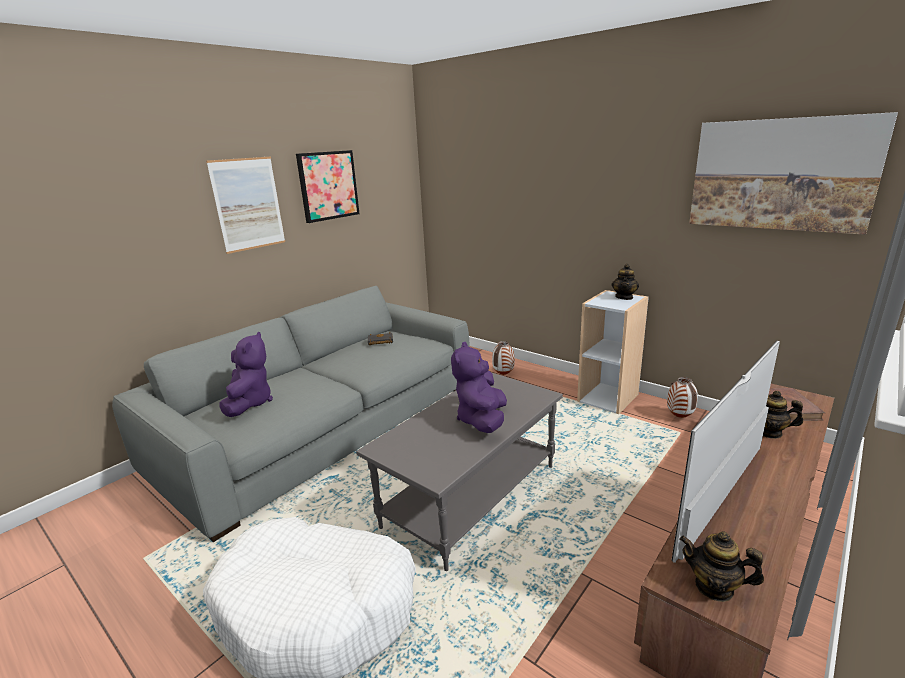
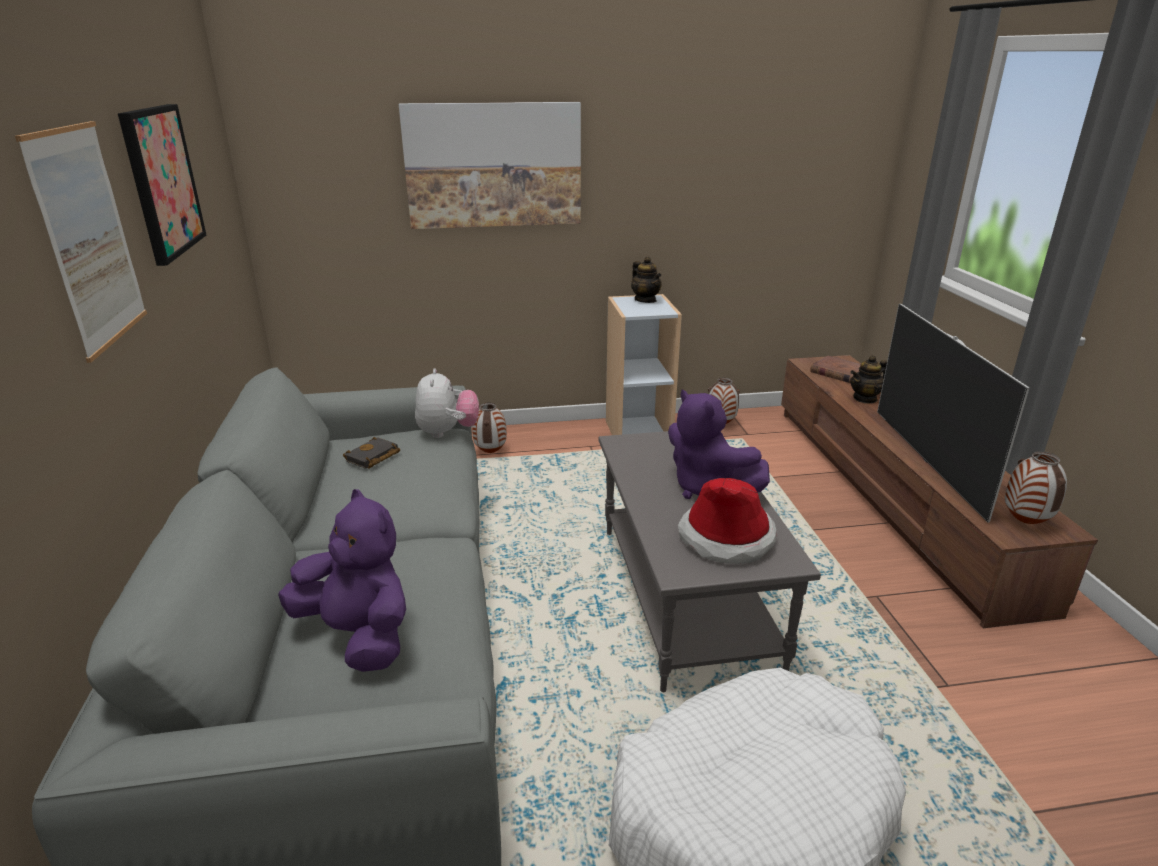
camera: 50 degrees left, 5 degrees up
(433, 448) = (726, 538): none -> hat
(434, 344) = (447, 432): none -> plush toy
(714, 587) = (1026, 523): teapot -> vase
(780, 174) = (787, 137): picture -> picture (493, 165)

